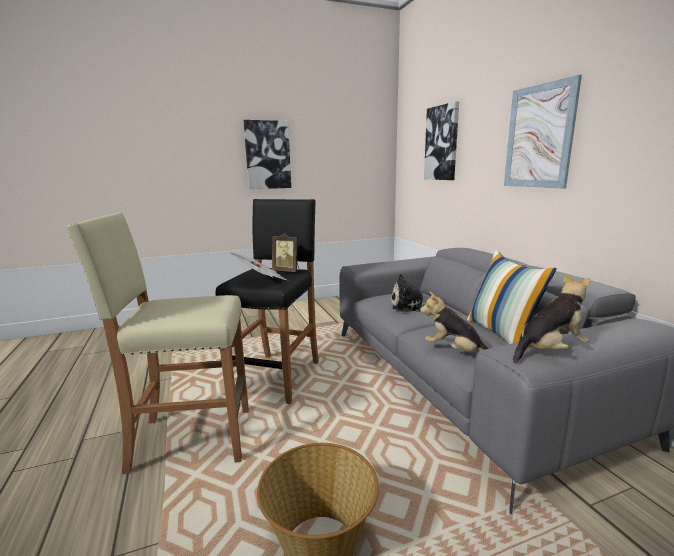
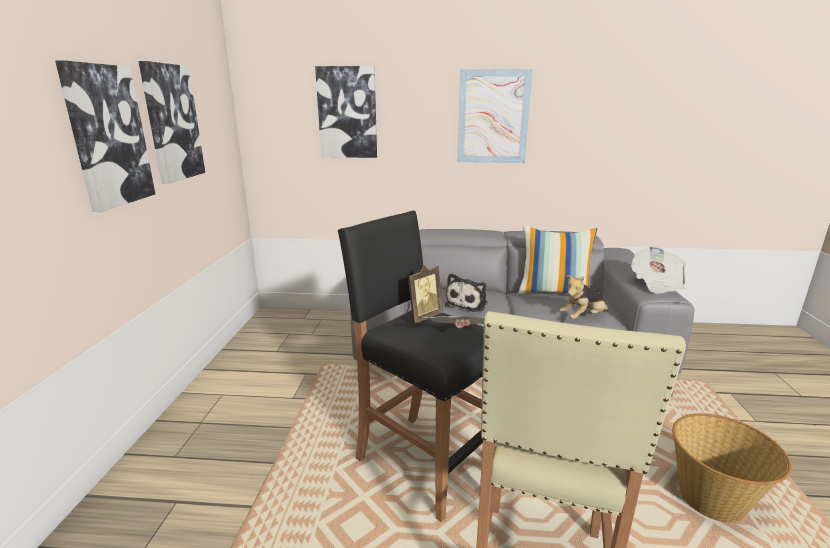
camera: 65 degrees left, 5 degrees up
(321, 151) = (172, 123): none -> picture
(549, 351) = (656, 284): plush toy -> newspaper

